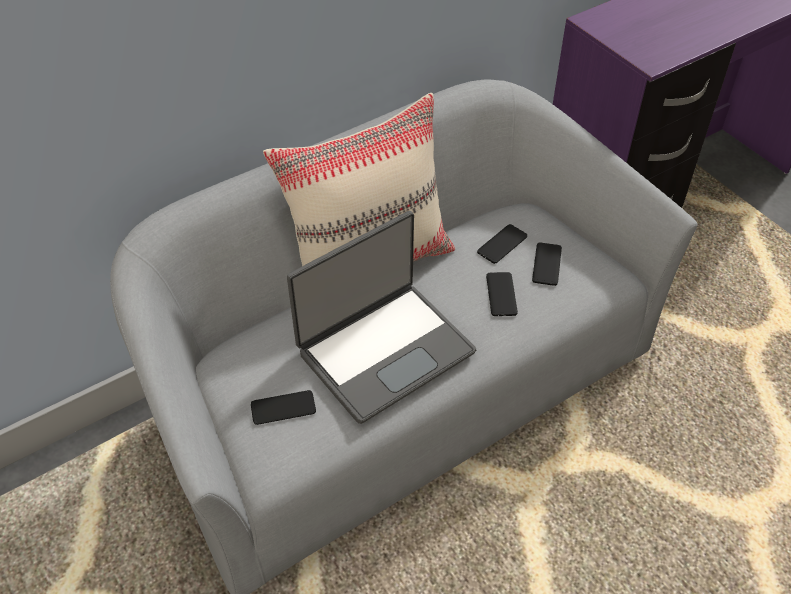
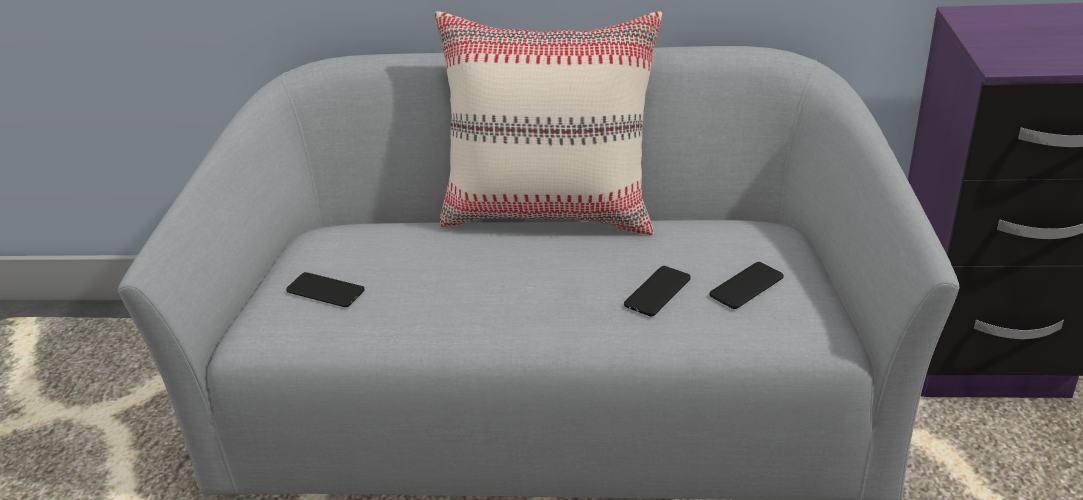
camera: 40 degrees right, 15 degrees down
(384, 350) = (473, 287): laptop -> none
(502, 244) = (713, 249): phone -> none

